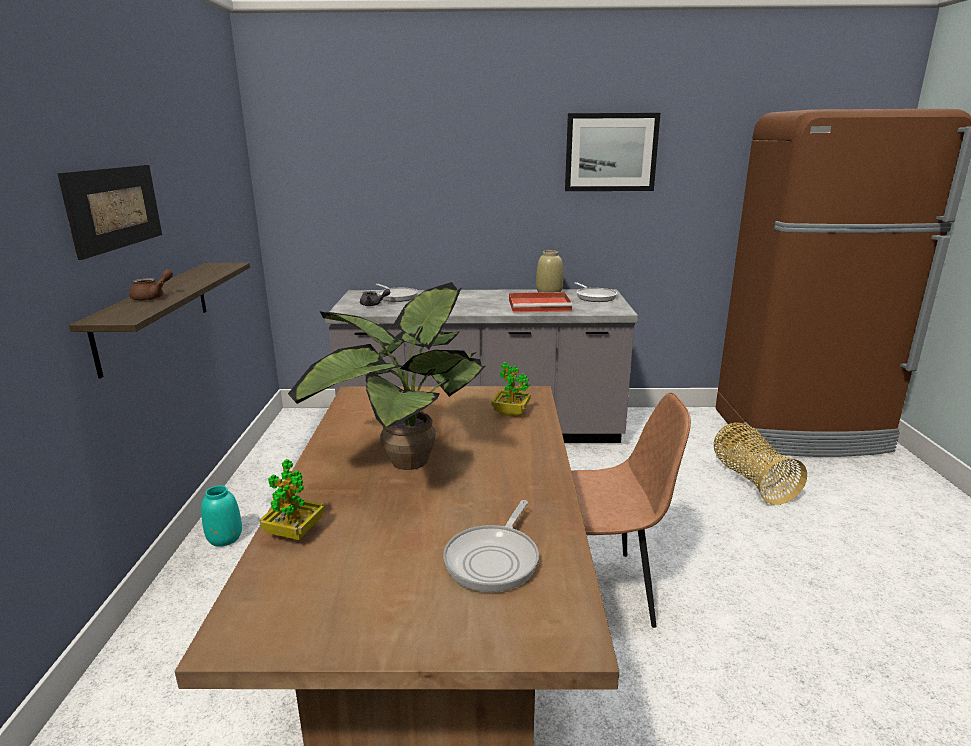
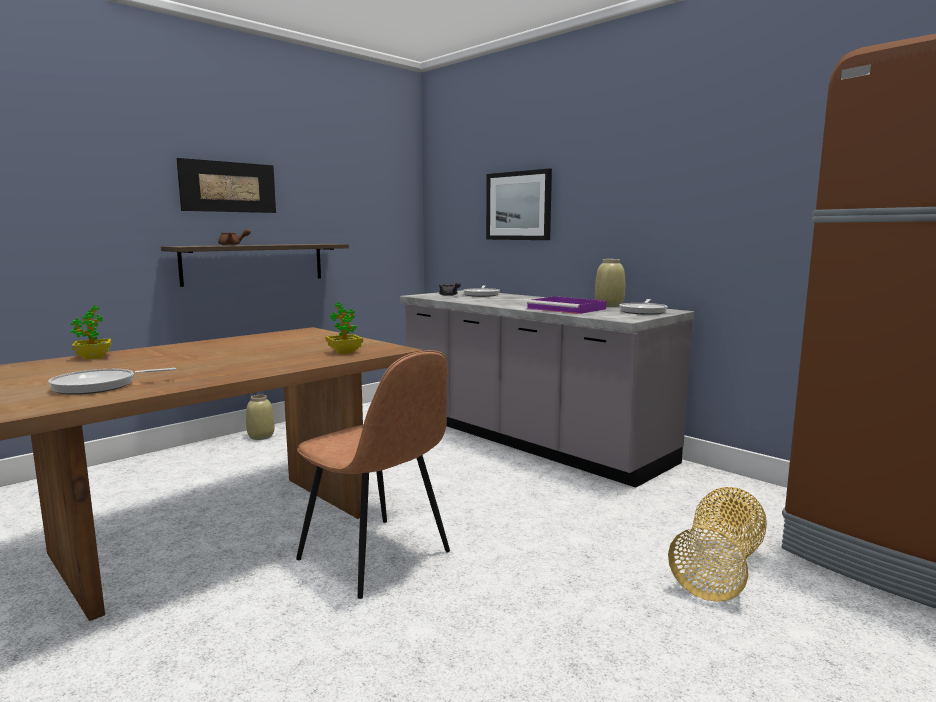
camera: 45 degrees right, 10 degrees down
(225, 538) = (261, 436): turquoise vase -> beige vase
(401, 460) = (217, 352): potted plant -> none
(540, 305) = (567, 309): red tray -> purple tray
(611, 152) = (694, 151): picture -> picture (518, 206)

